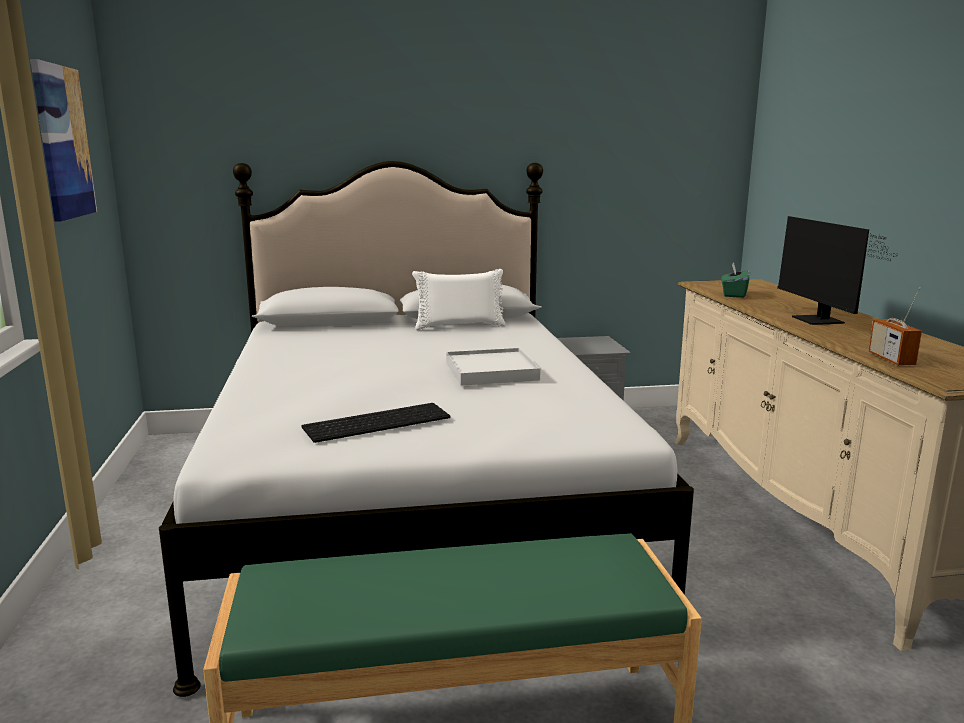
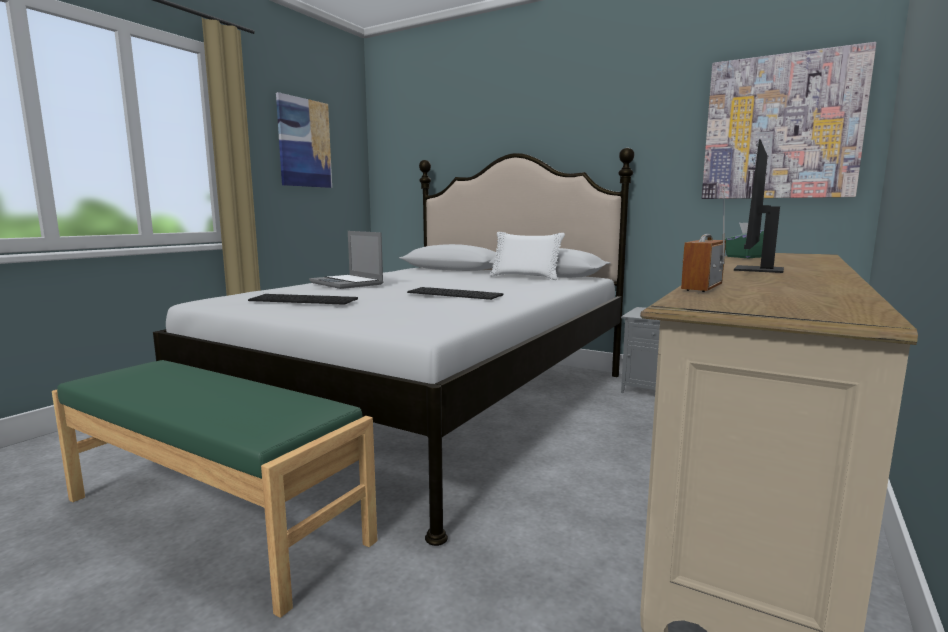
camera: 40 degrees right, 5 degrees down
(317, 379) = (348, 283): none -> laptop
(491, 371) = (456, 294): white tray -> keyboard
(673, 150) = (781, 128): none -> picture

